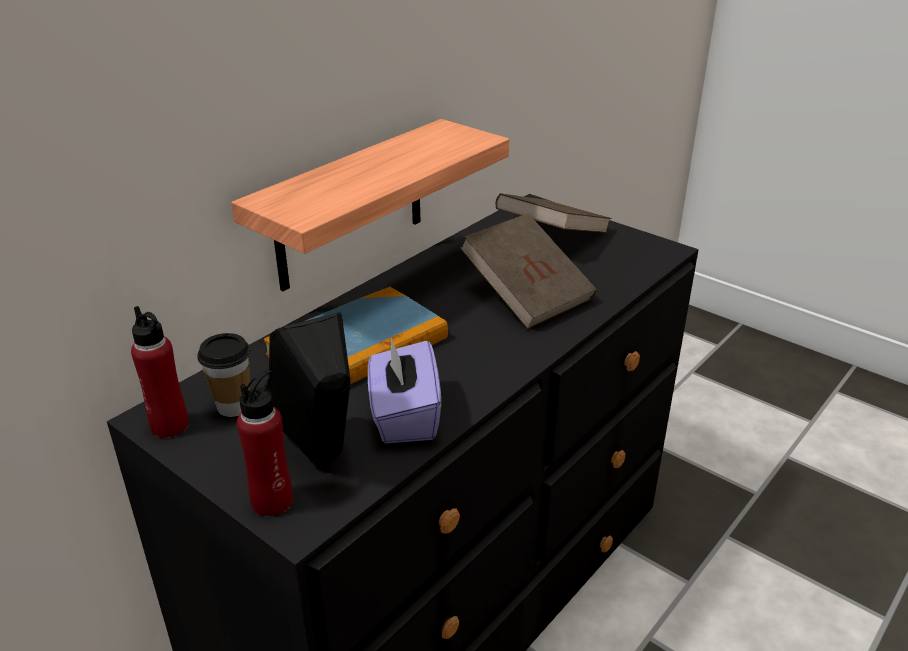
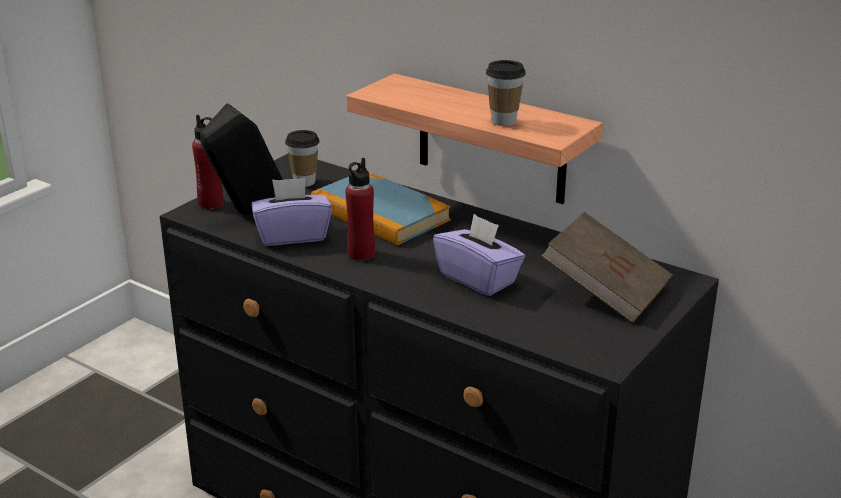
camera: 85 degrees right, 5 degrees down
(170, 426) = (284, 168): red bottle -> red bottle (361, 254)
(430, 154) = (503, 121): none -> cup
(527, 294) = (478, 278): brown book -> purple tissue box

